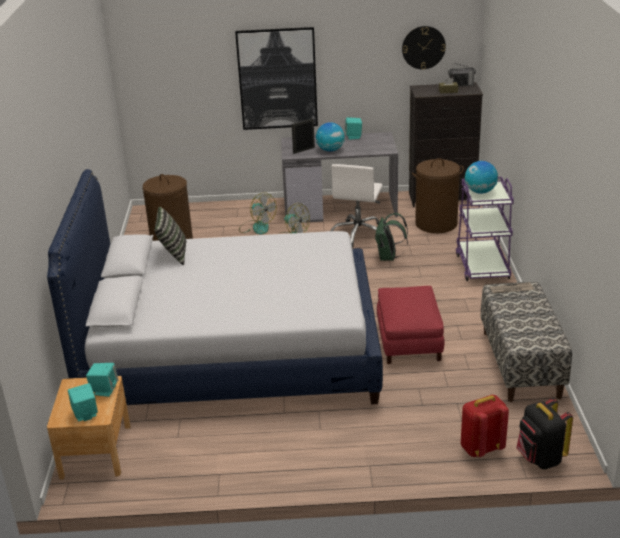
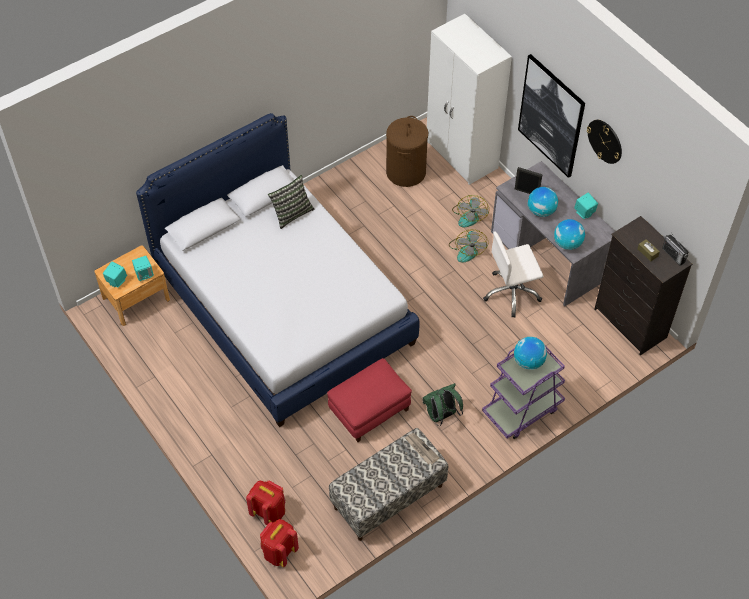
camera: 55 degrees right, 25 degrees up
(193, 211) = (462, 156): none -> white wardrobe
(375, 150) = (567, 243): none -> globe
(389, 257) = (487, 335): green backpack -> green backpack (441, 415)
(423, 47) = (662, 197): wall clock -> wall clock (605, 141)
(436, 223) = (574, 342): brown laundry basket -> none
(540, 458) = (279, 552): black backpack -> red backpack

